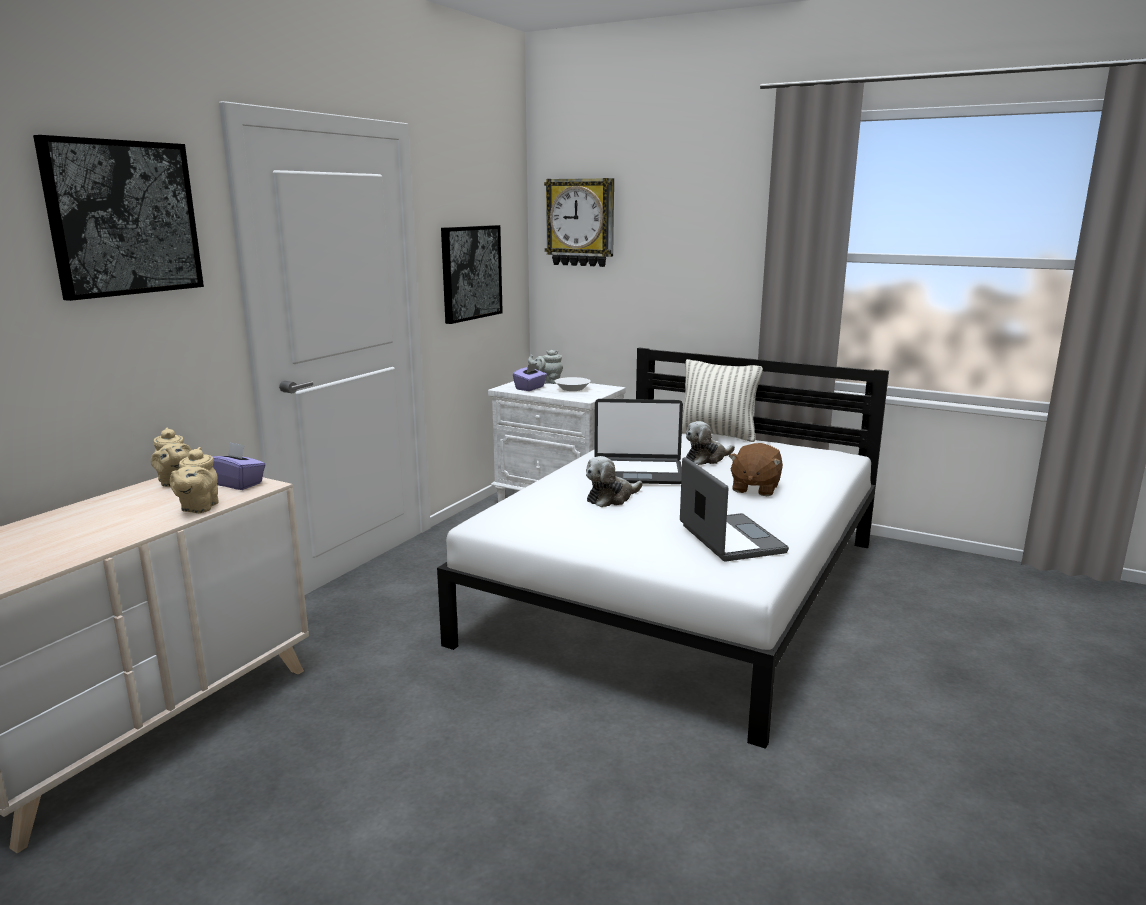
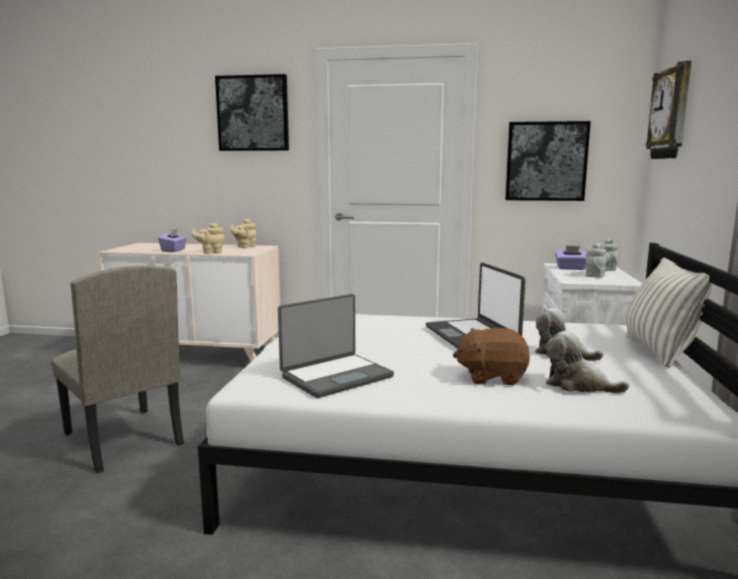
camera: 70 degrees right, 5 degrees down
(237, 483) = (248, 251): purple tissue box -> purple tissue box (174, 250)
(484, 820) = (122, 439): none -> beige chair
(573, 389) = (595, 275): white bowl -> grey teapot
(611, 498) = (399, 335): plush toy -> plush toy (578, 385)

